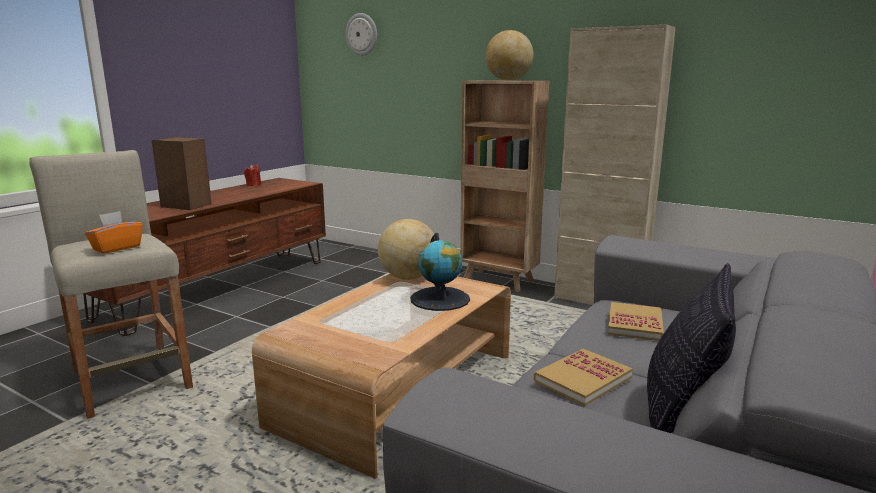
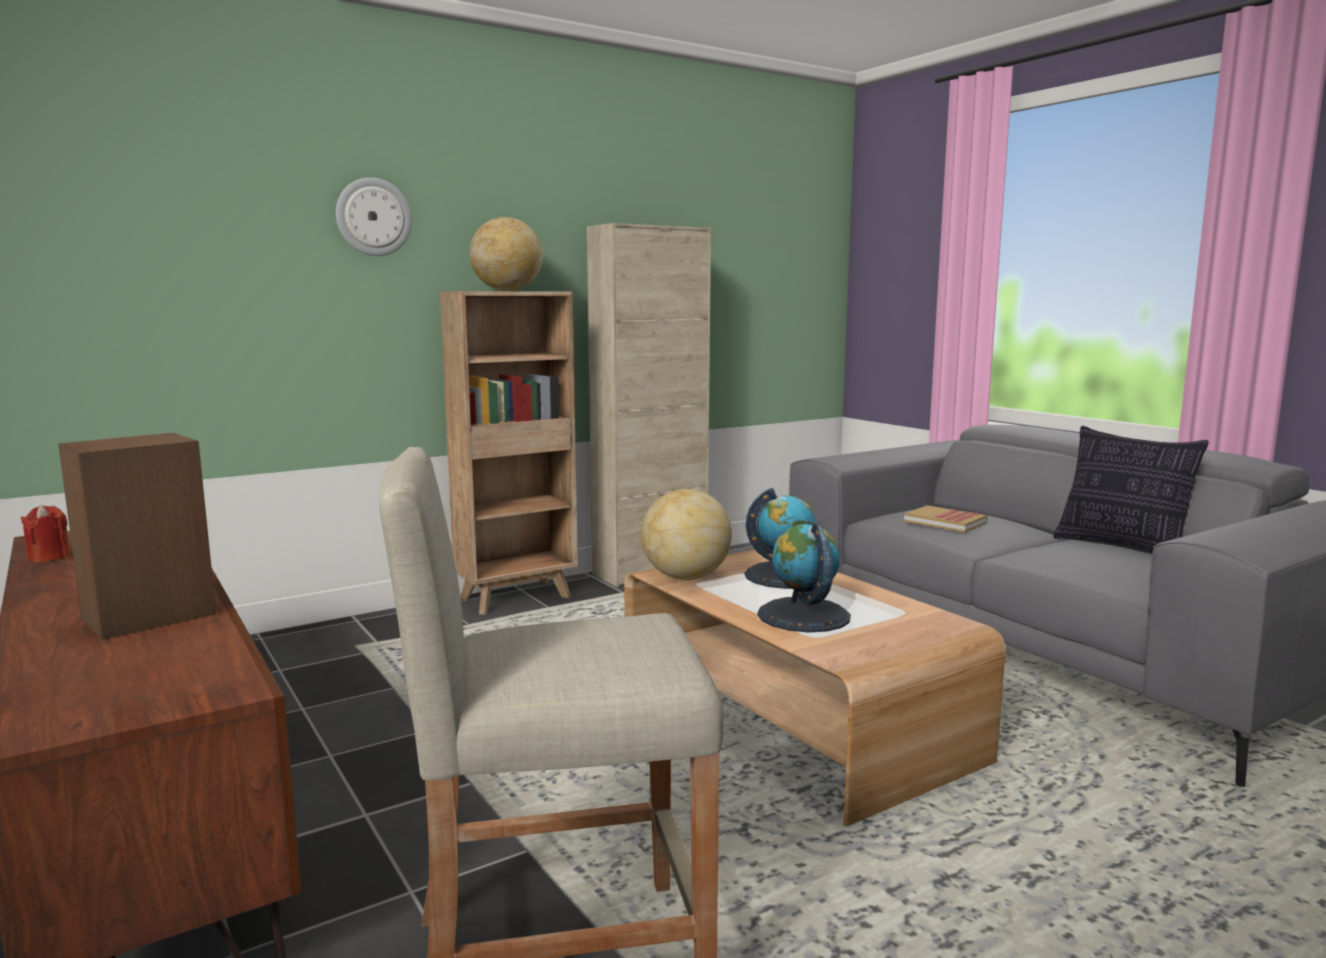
camera: 65 degrees left, 5 degrees down
(116, 248) = (642, 637): orange tissue box -> none
(358, 313) = (803, 615): none -> globe
(362, 34) = (148, 196): wall clock -> wall clock (373, 217)
(582, 379) = (1060, 555): book -> none

